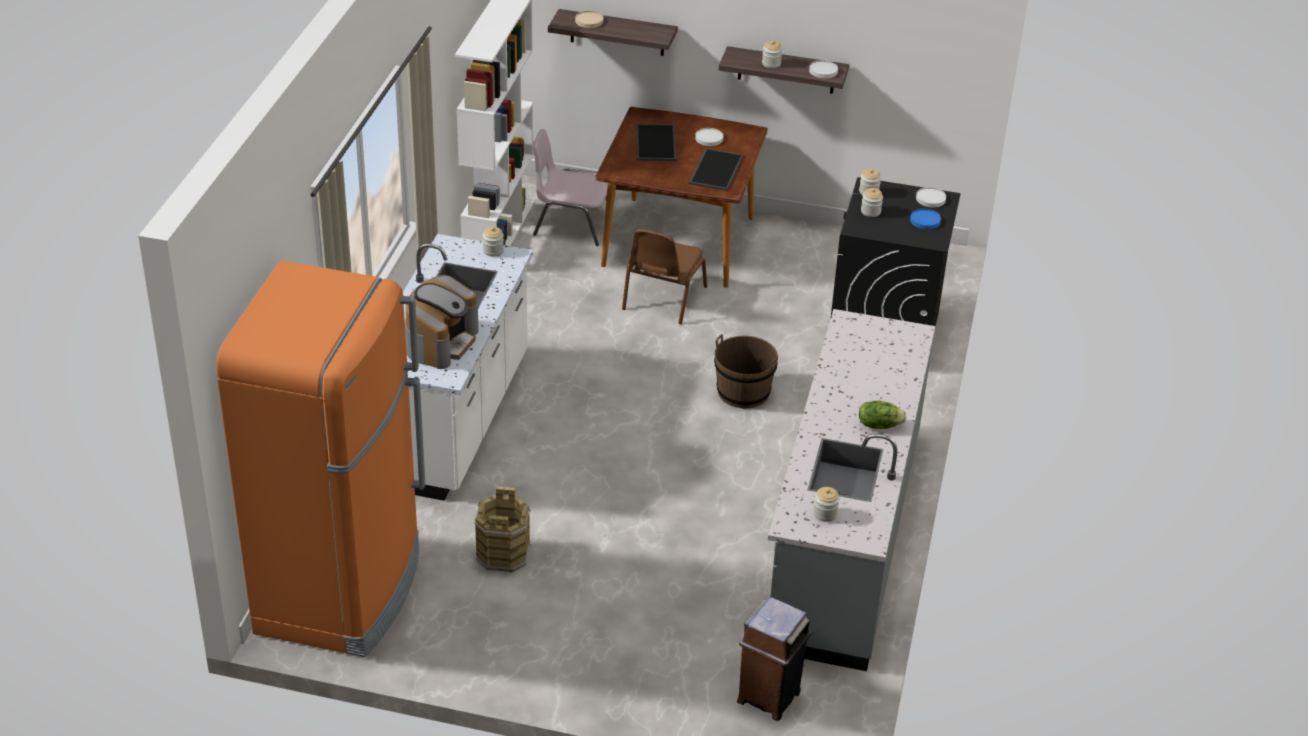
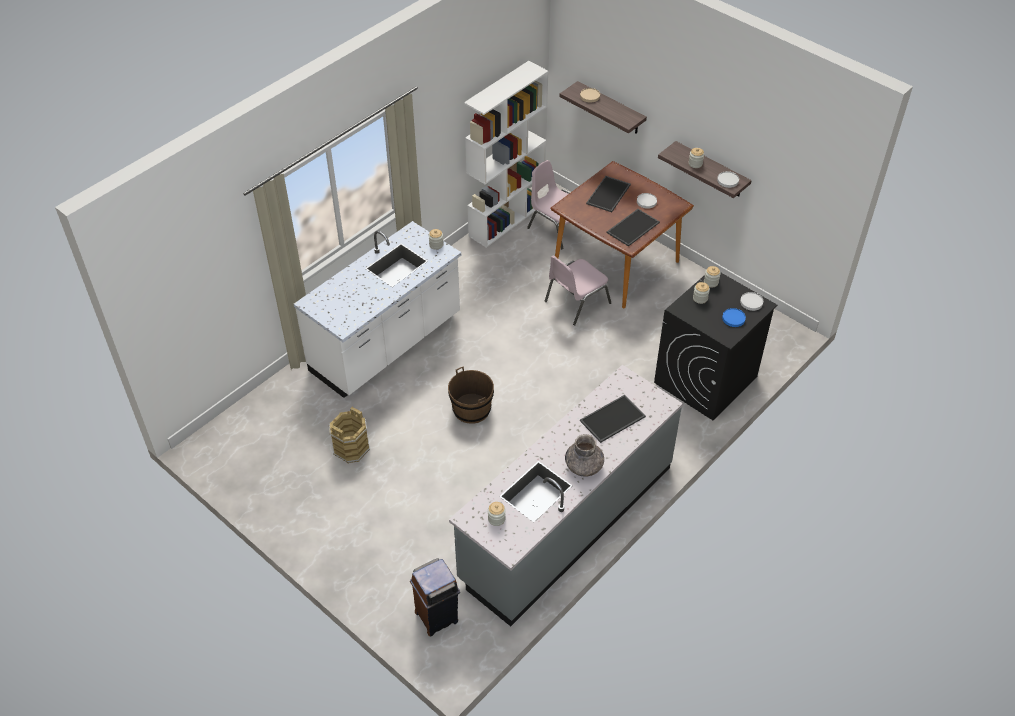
camera: 30 degrees right, 10 degrees up
(341, 591) = (245, 436): orange fridge -> none
(441, 342) = (356, 300): coffee machine -> none
(662, 298) = (576, 302): brown chair -> pink chair
(743, 392) = (578, 390): brown bucket -> brown bucket (471, 409)
(871, 367) = (612, 419): none -> tray
(879, 425) = (584, 466): lettuce -> grey vase

